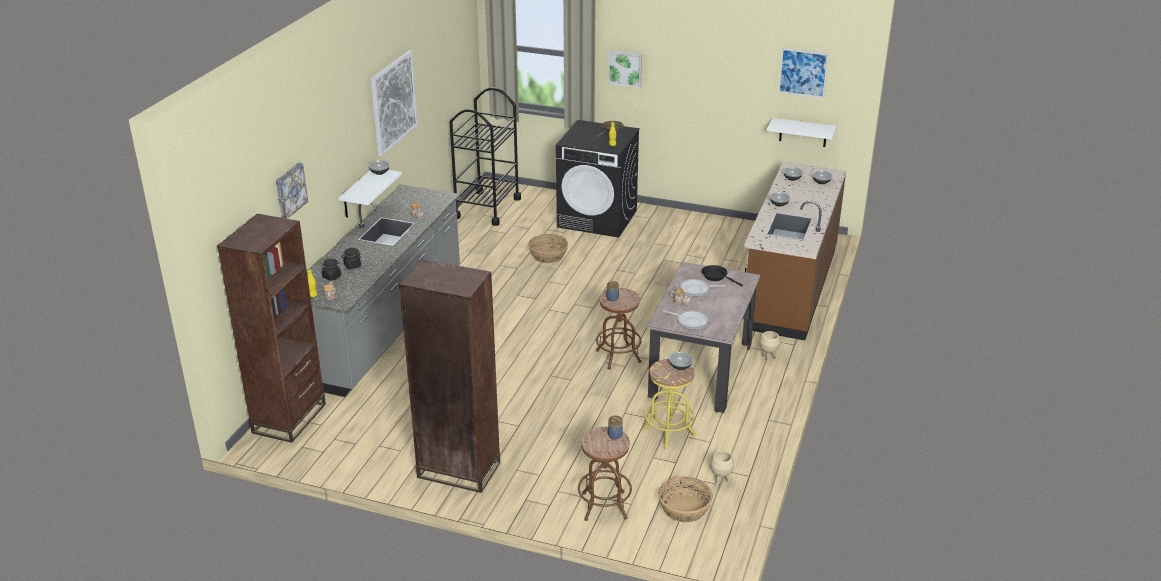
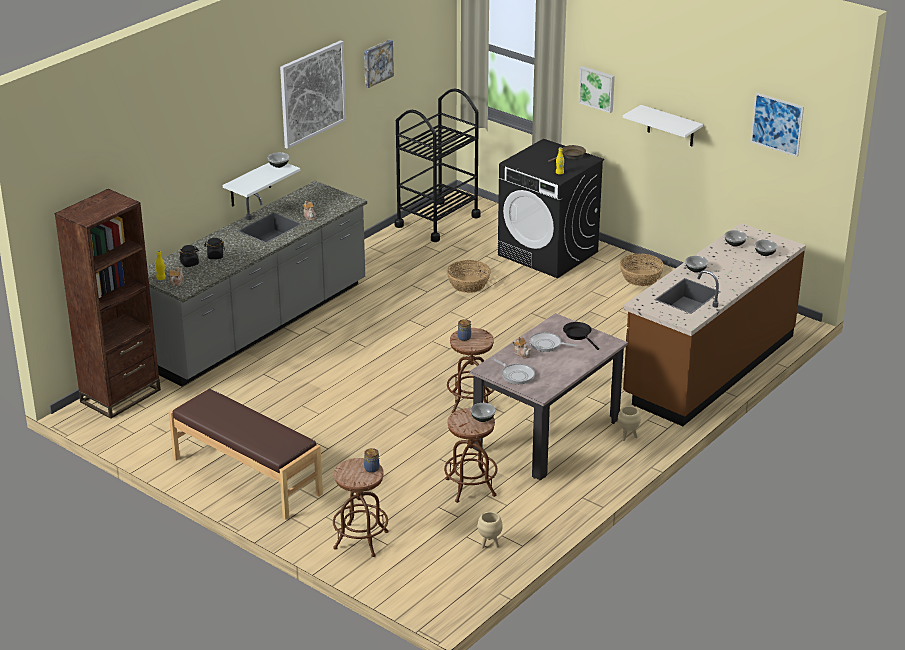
camera: 20 degrees right, 0 degrees up
(289, 190) = (156, 170): picture -> picture (377, 63)
(459, 470) = (246, 476): brown bookcase -> brown bench
(668, 433) = (470, 487): yellow stool -> brown stool
(684, 509) = (435, 561): basket -> basket (640, 278)
(803, 132) = (776, 193): white shelf -> white shelf (670, 126)

